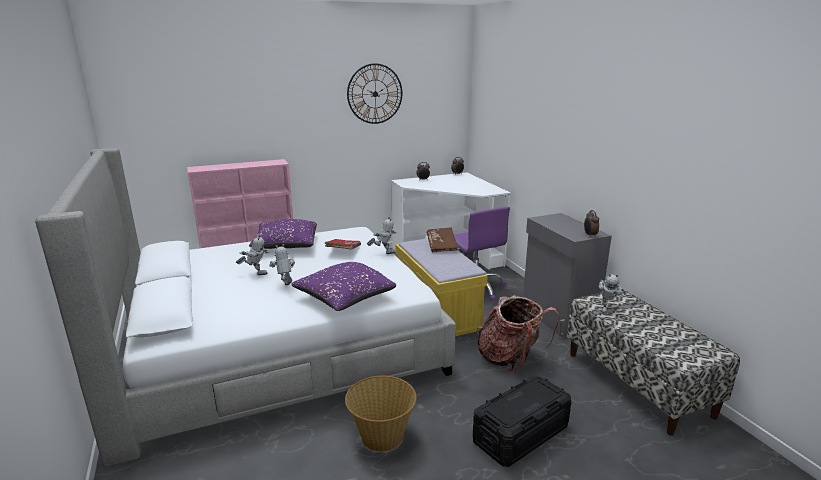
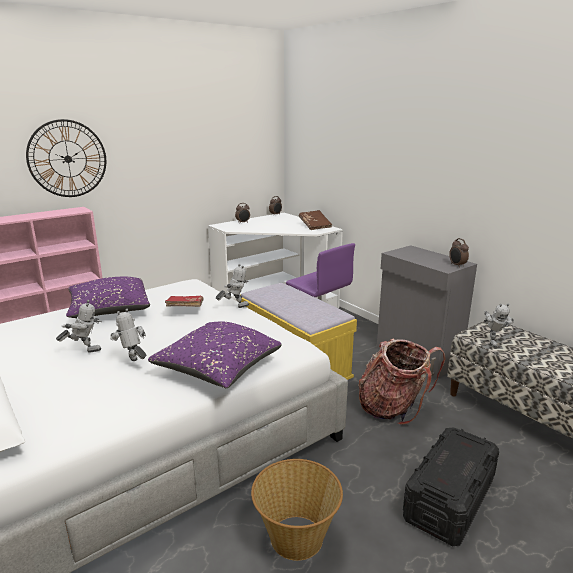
camera: 15 degrees left, 0 degrees up
(375, 94) = (185, 127): wall clock -> wall clock (68, 159)
(442, 246) = (291, 292): brown book -> brown book (315, 226)

